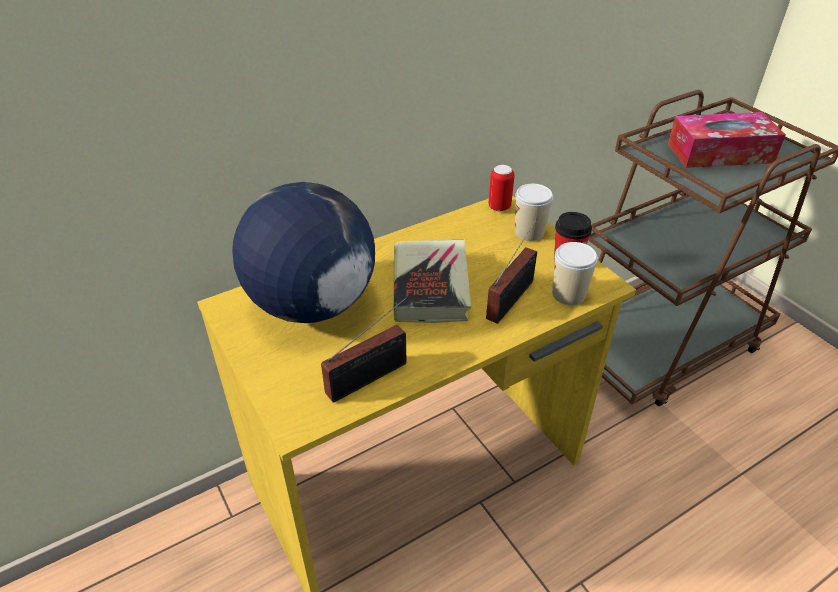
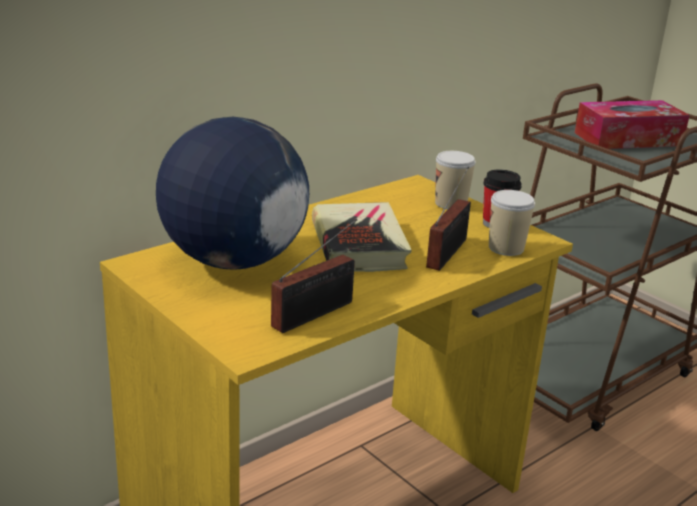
camera: 10 degrees left, 15 degrees down
(499, 207) = (413, 185): can -> none

